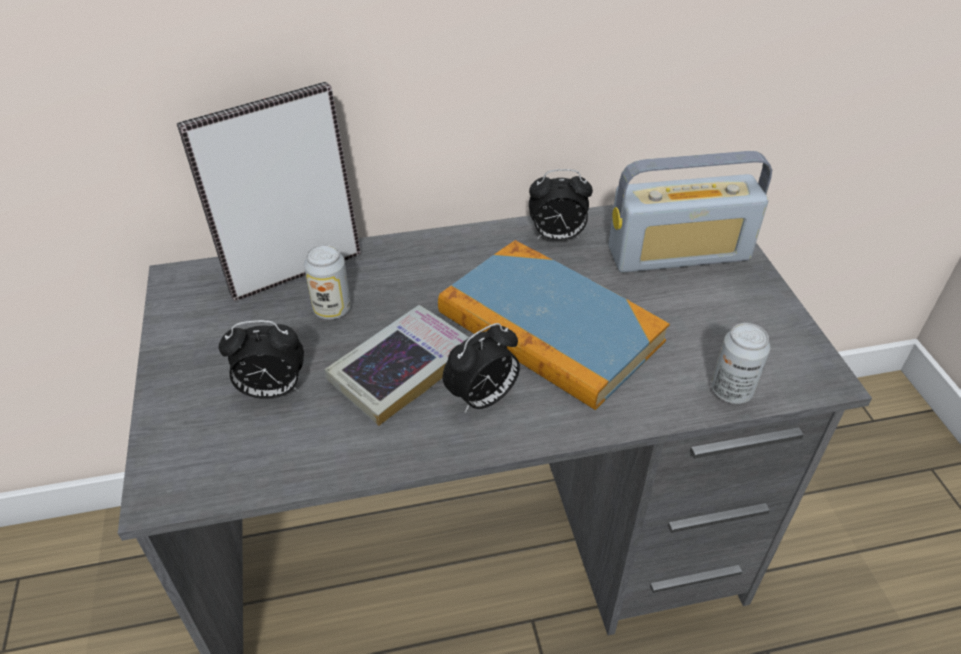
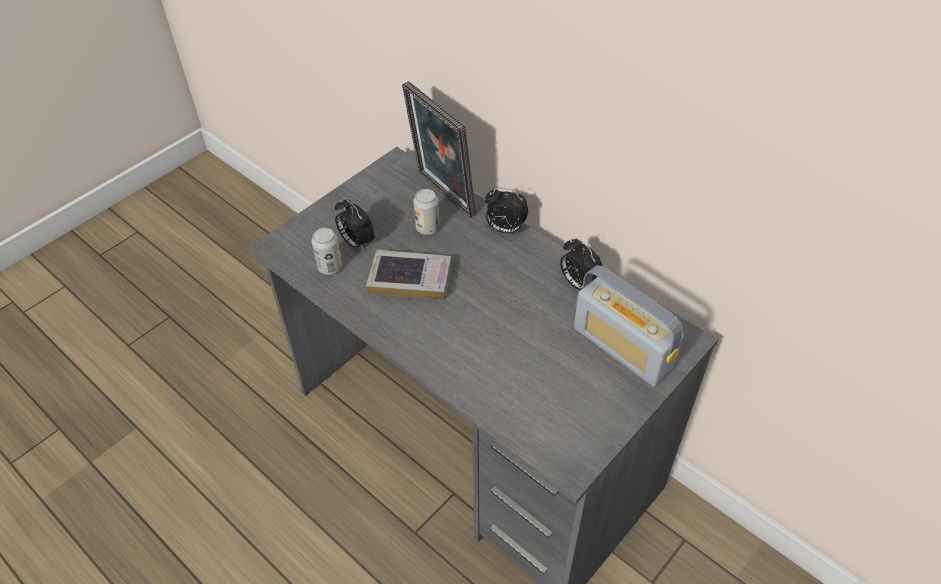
camera: 55 degrees right, 5 degrees up
(294, 270) = (442, 196): picture frame -> picture frame turned 150 degrees counterclockwise
(482, 399) = (417, 321): alarm clock -> alarm clock (505, 229)
(549, 328) = (495, 320): book -> none
(731, 391) = (518, 425): can -> can (330, 267)

